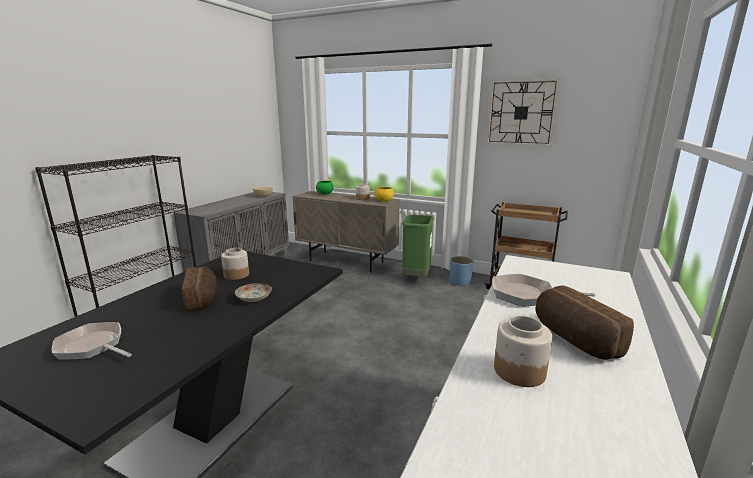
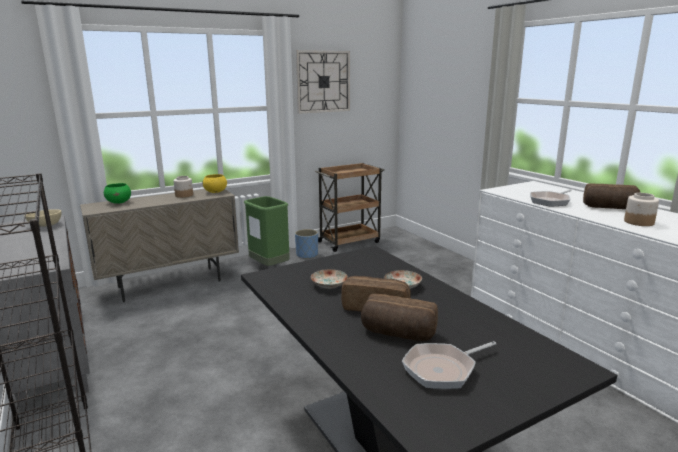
camera: 55 degrees left, 0 degrees up
(154, 317) = (397, 334): none -> bread
(236, 275) = (328, 285): jar -> plate

